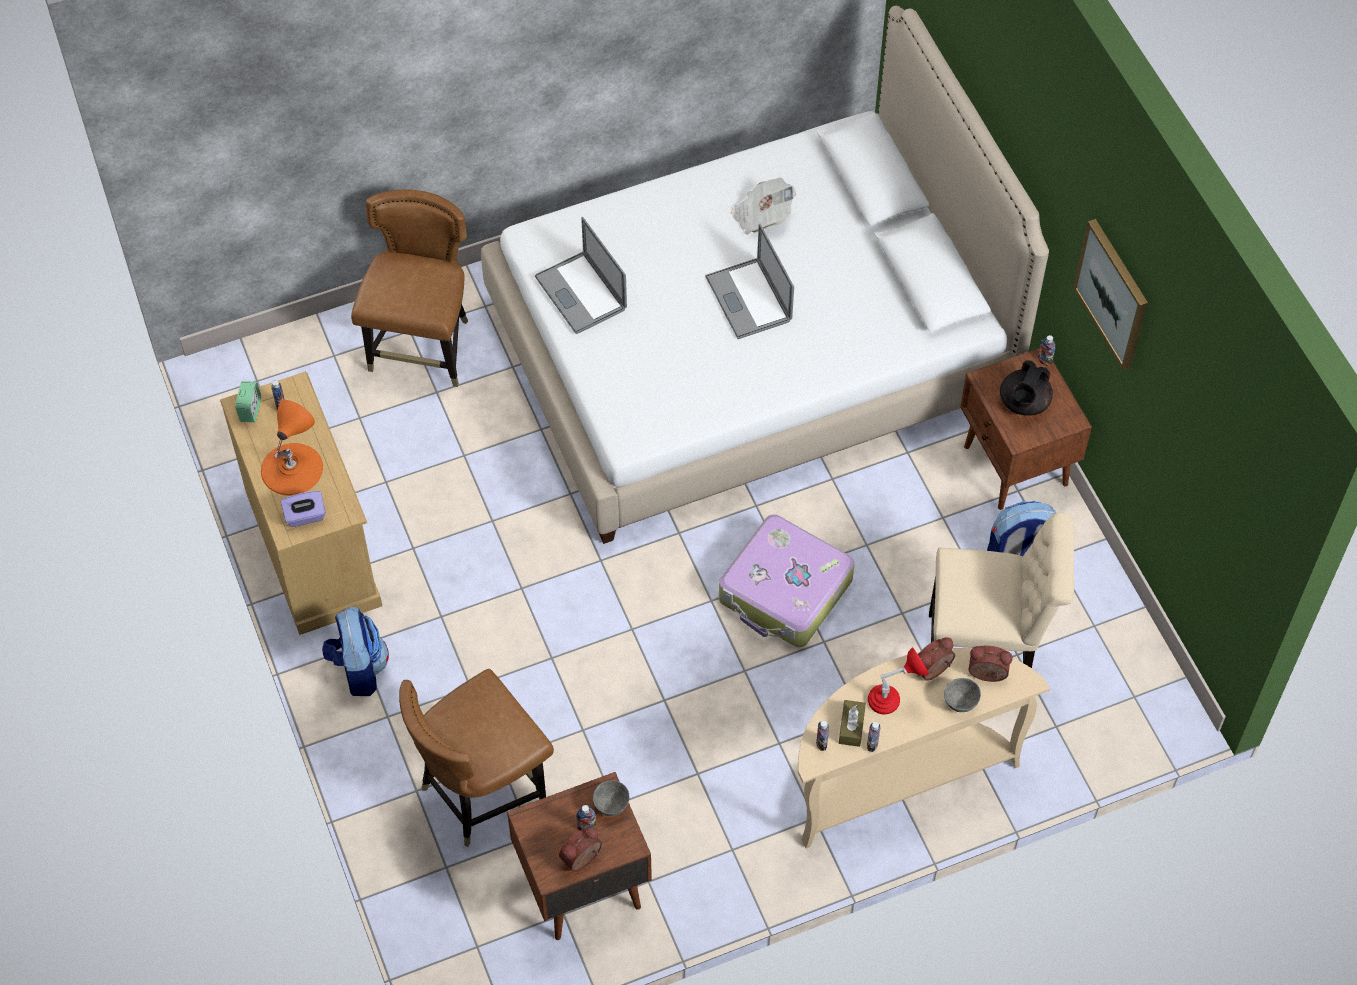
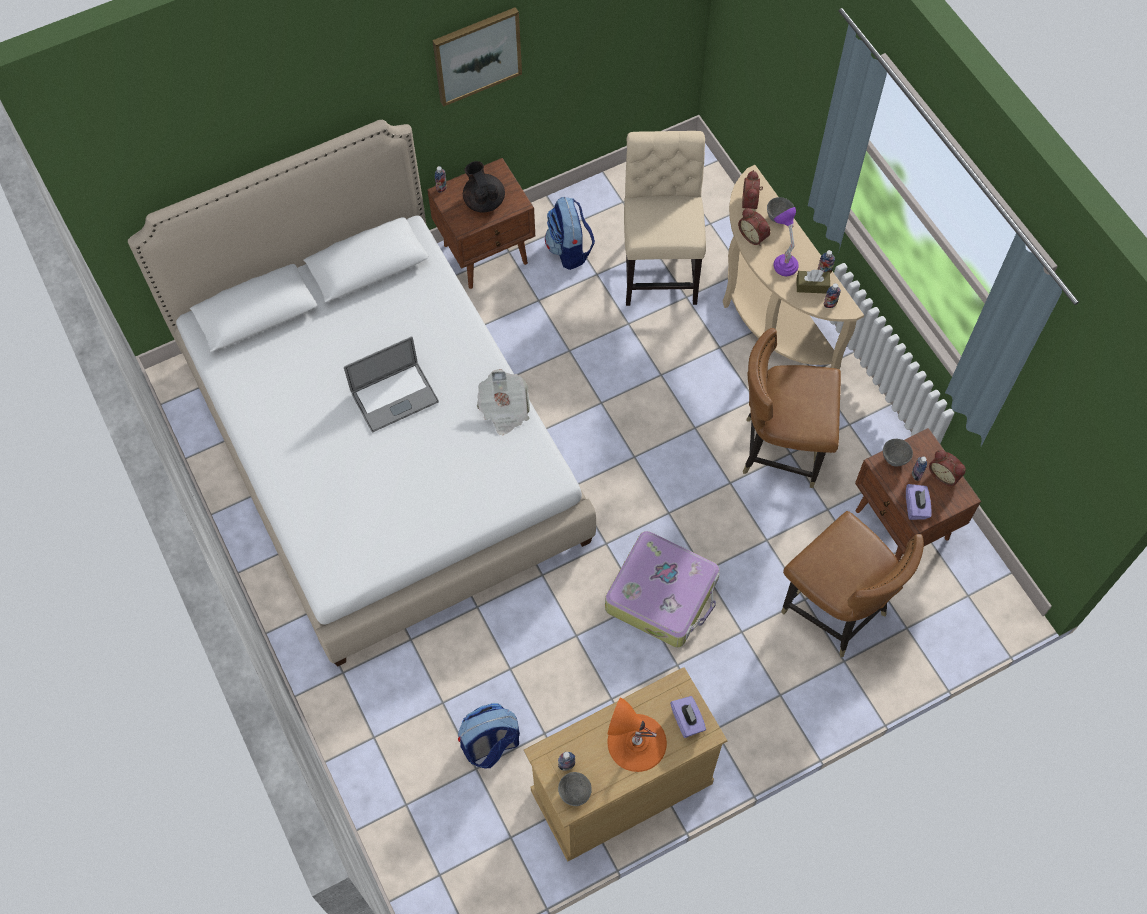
camera: 95 degrees left, 5 degrees up
(250, 410) = (574, 794): alarm clock -> grey bowl
(358, 668) = (738, 726): backpack -> backpack (490, 745)
(423, 348) = (393, 722): brown chair -> brown chair (781, 448)
(543, 818) = (916, 507): none -> purple tissue box
(581, 293) = (395, 532): laptop -> none
(762, 216) = (302, 393): newspaper -> newspaper (504, 410)
(785, 591) = (619, 404): suitcase -> suitcase (662, 595)
(893, 699) = (783, 260): red table lamp -> purple table lamp
(1023, 403) = (484, 201): black teapot -> black teapot turned 135 degrees counterclockwise

